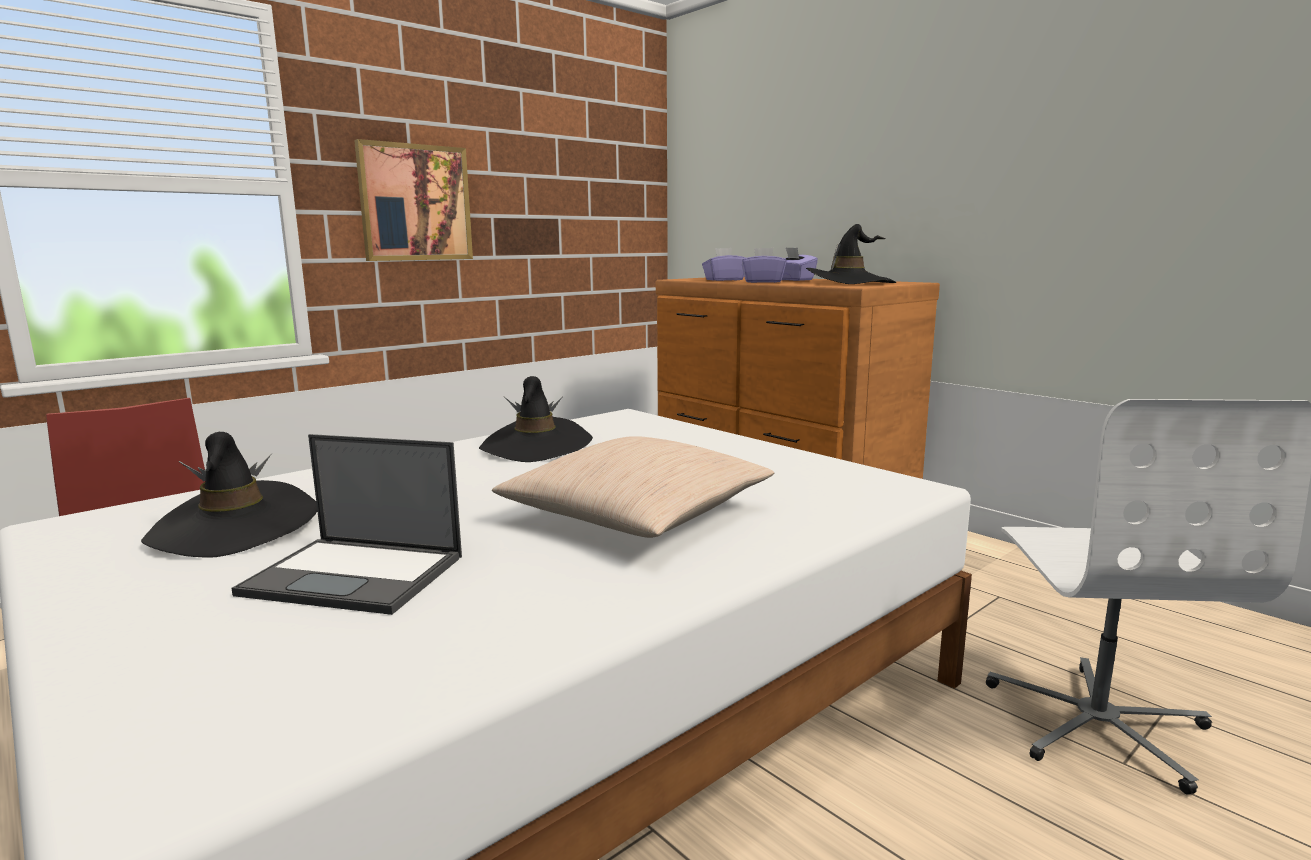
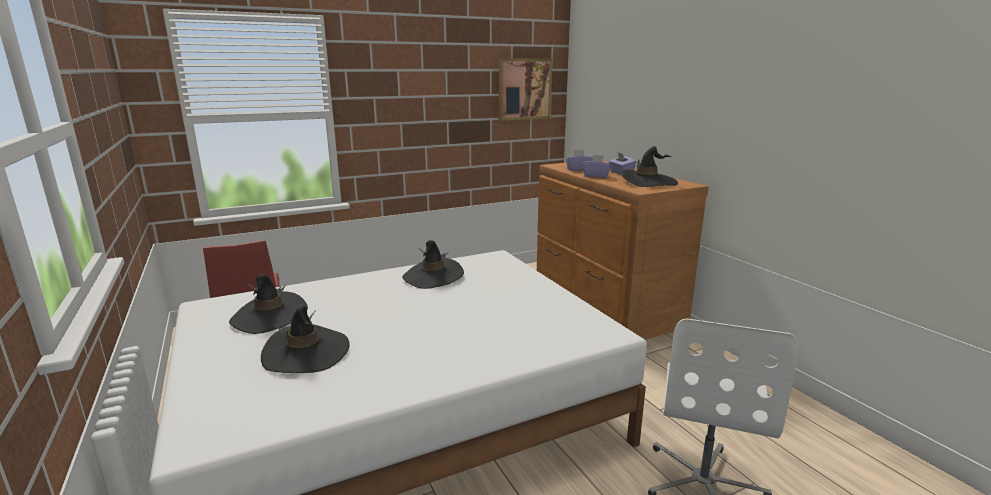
camera: 15 degrees right, 5 degrees up
(357, 575) = (306, 353): laptop -> black hat
(415, 203) = (401, 117): picture -> picture (524, 89)
(636, 514) = (451, 333): beige pillow -> none

